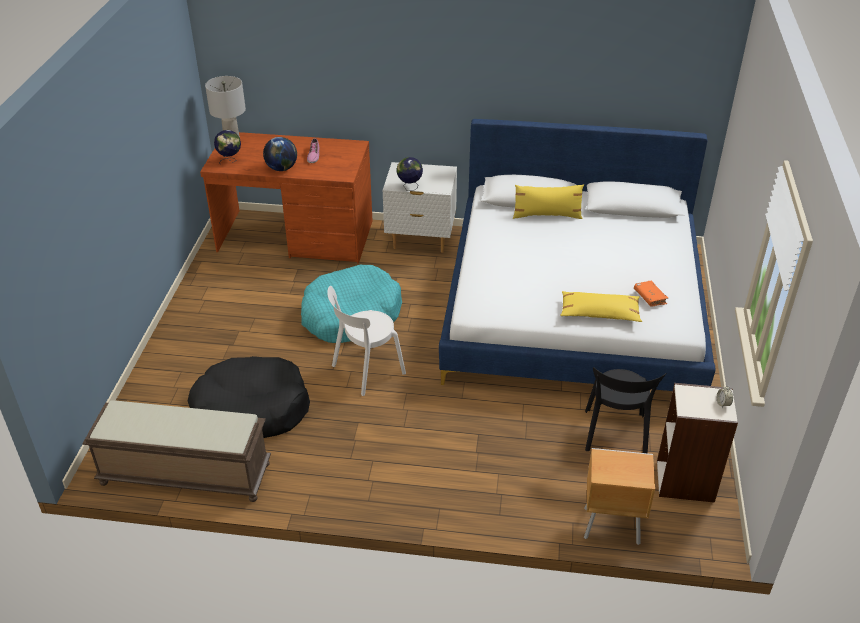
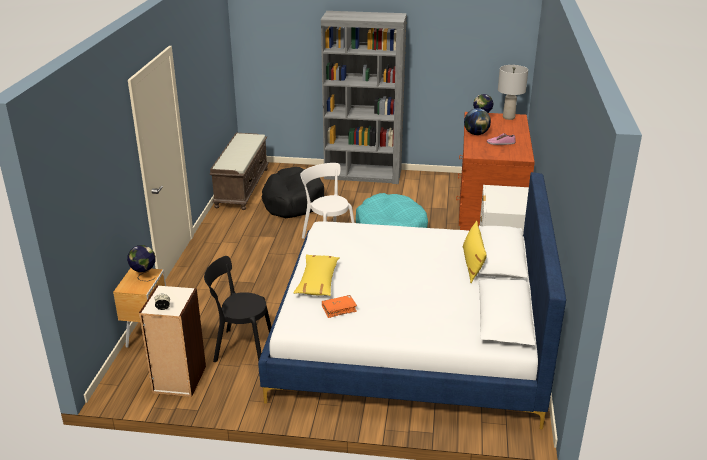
camera: 90 degrees right, 10 degrees down
(176, 338) = (363, 175): none -> grey bookcase
(409, 187) = (490, 195): globe -> globe (144, 276)

